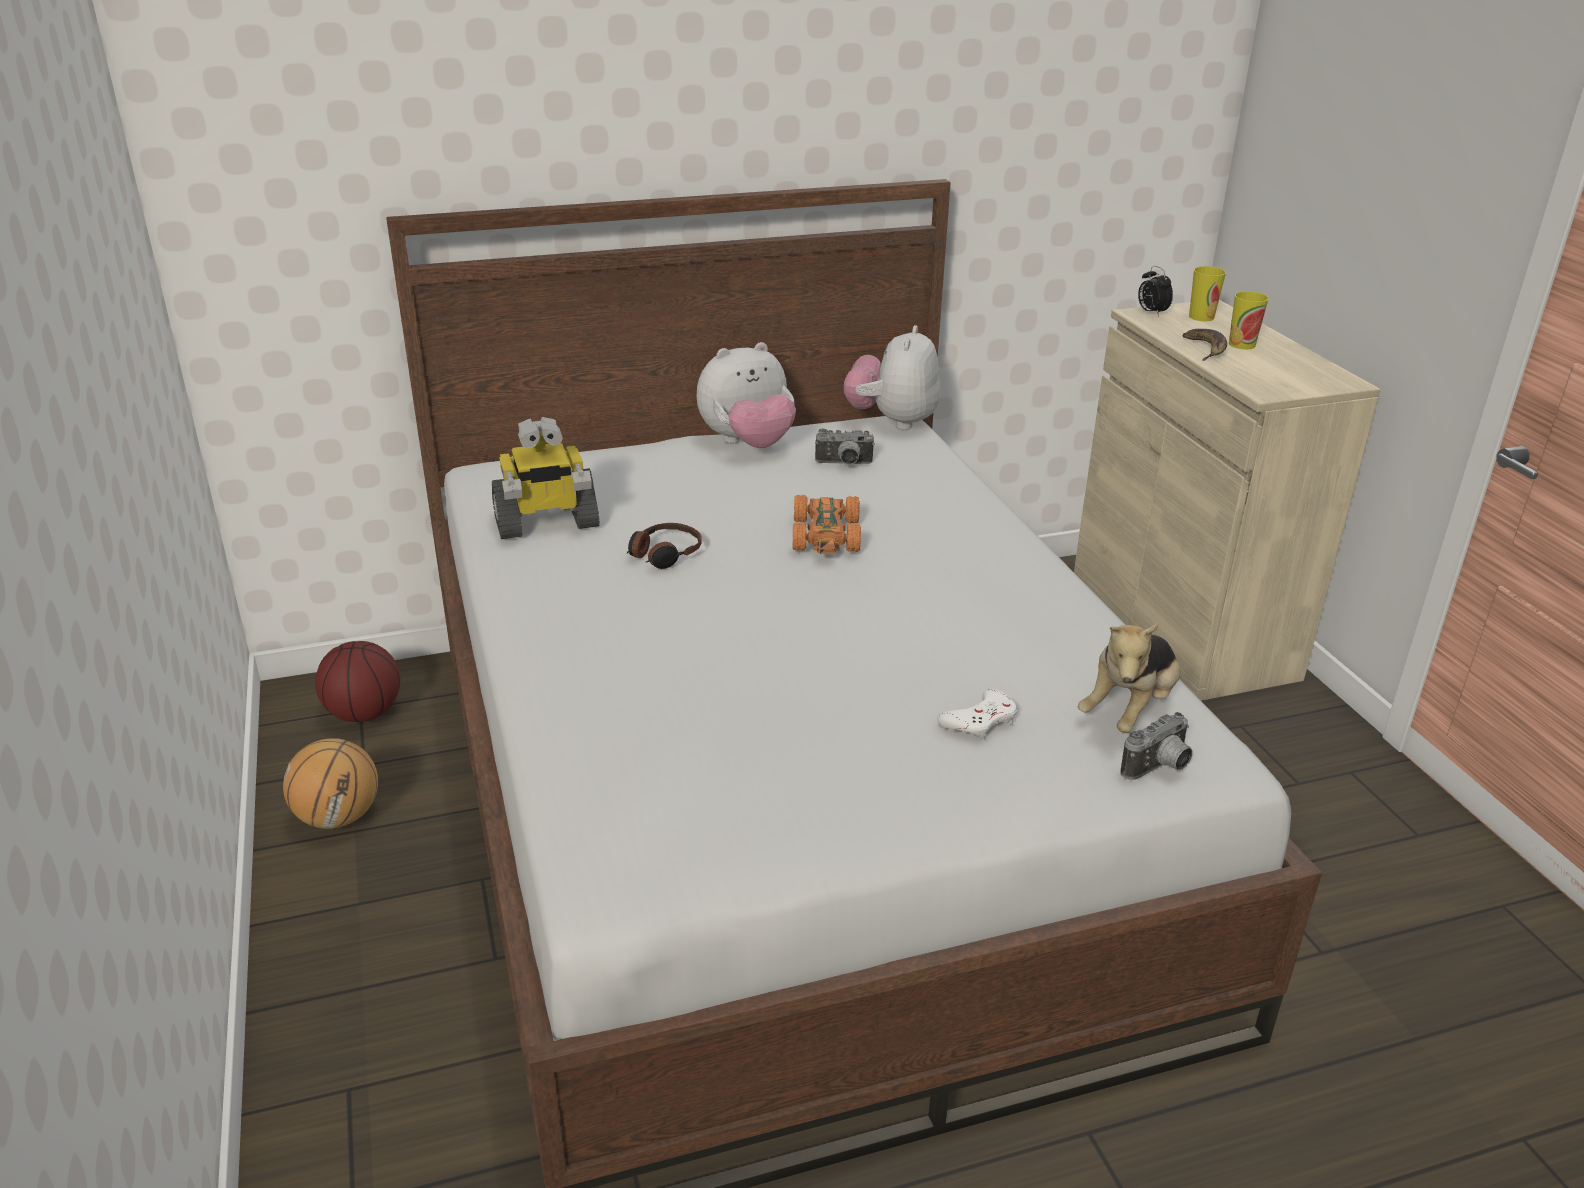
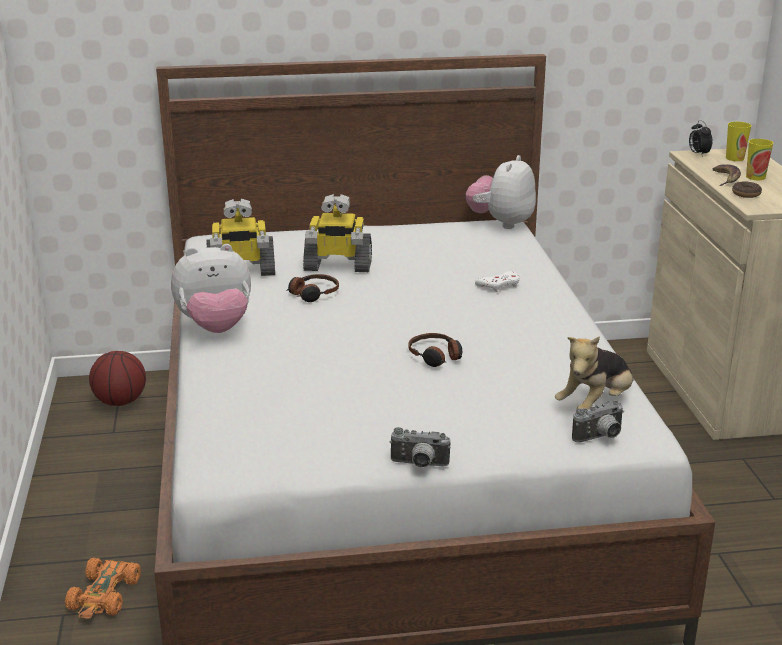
camera: 10 degrees right, 5 degrees down
(339, 817) = (90, 461): basketball -> none
(685, 505) = (337, 266): none -> toy robot
(748, 444) = (393, 232): plush toy -> plush toy (215, 328)
(826, 536) = (427, 290): orange toy car -> orange toy car (104, 595)
(844, 464) = (456, 247): camera -> camera (419, 465)
(876, 648) = (436, 356): none -> headphones
(980, 721) = (489, 402): white game controller -> white game controller (499, 285)
(1242, 371) = (746, 194): none -> donut

